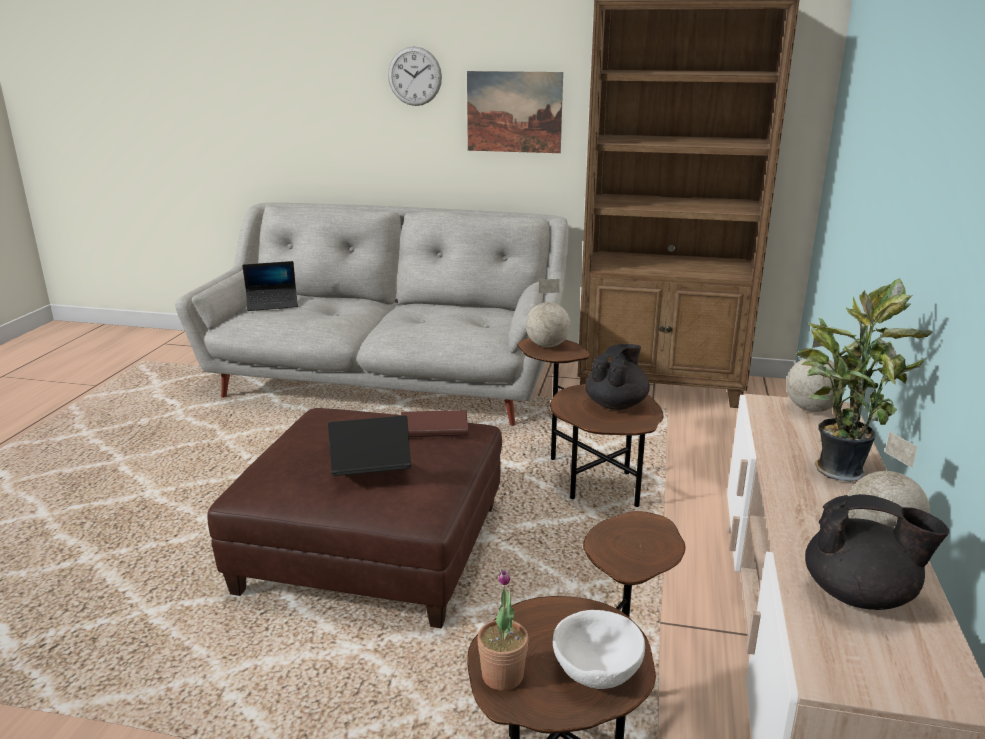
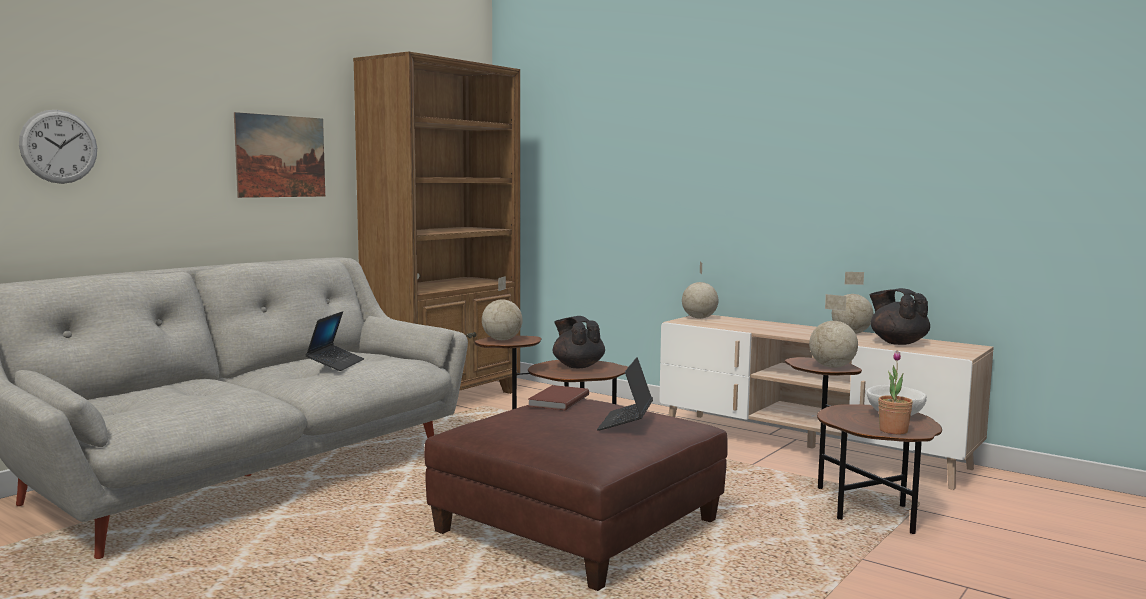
camera: 65 degrees left, 15 degrees down
(272, 304) = (126, 403): laptop -> laptop (335, 364)
(414, 76) = (175, 114): wall clock -> wall clock (59, 146)
(620, 554) = (832, 367): none -> globe
(837, 468) = (775, 326): potted plant -> none
(860, 595) = (897, 342): black teapot -> black teapot turned 75 degrees counterclockwise

